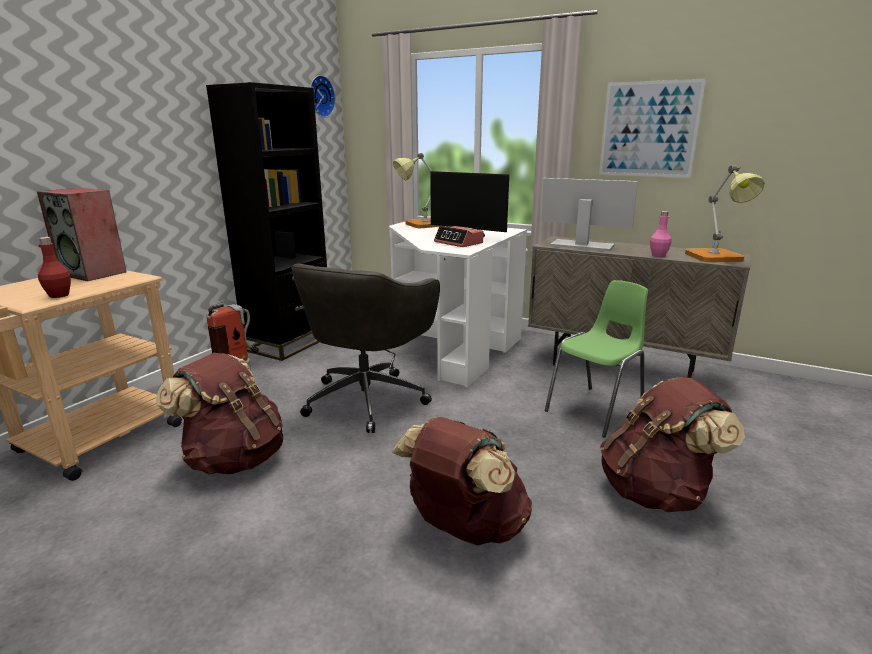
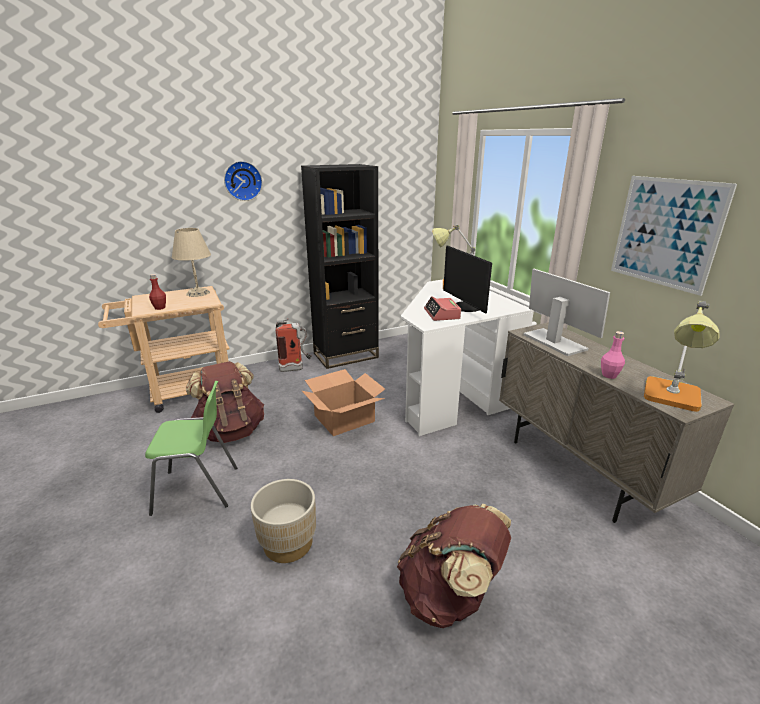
camera: 35 degrees right, 5 degrees up
(94, 273) = (198, 293): speaker -> beige table lamp
(320, 96) = (411, 164): wall clock -> wall clock (242, 181)
(368, 398) = (344, 418): grey office chair -> cardboard box
(464, 528) = (288, 543): brown backpack -> beige planter
(596, 410) = (497, 500): green chair -> green chair (197, 490)

